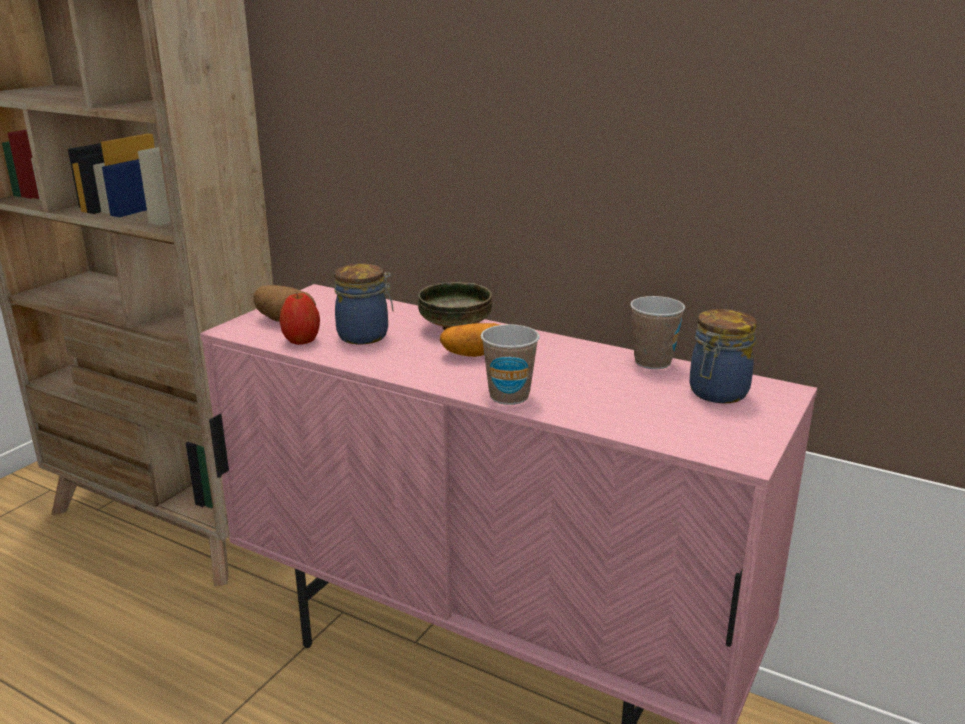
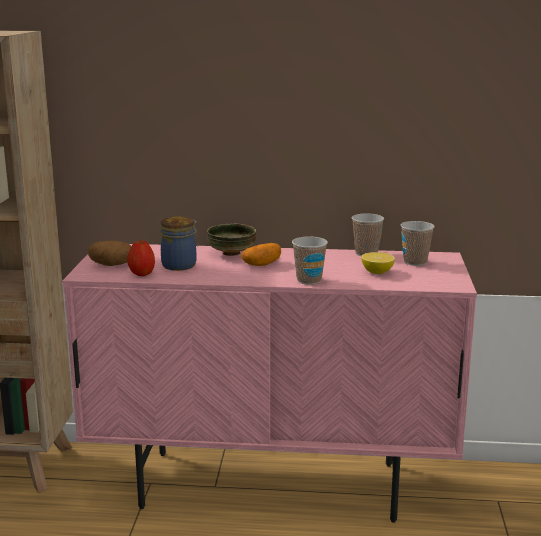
camera: 25 degrees left, 5 degrees down
(633, 401) = (377, 272): none -> lemon
(717, 393) = (415, 262): jar -> cup

